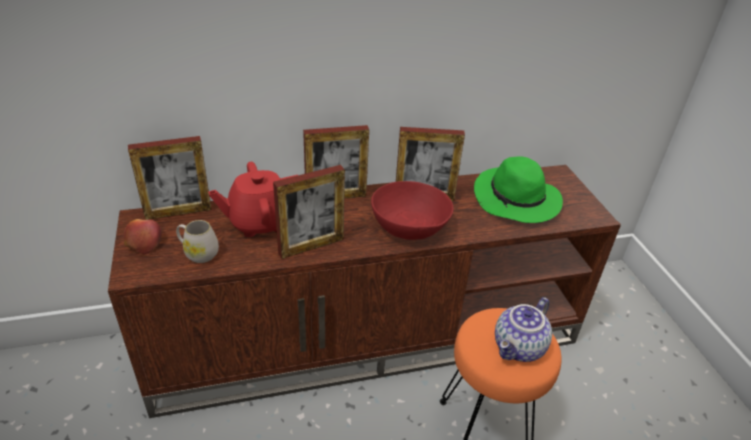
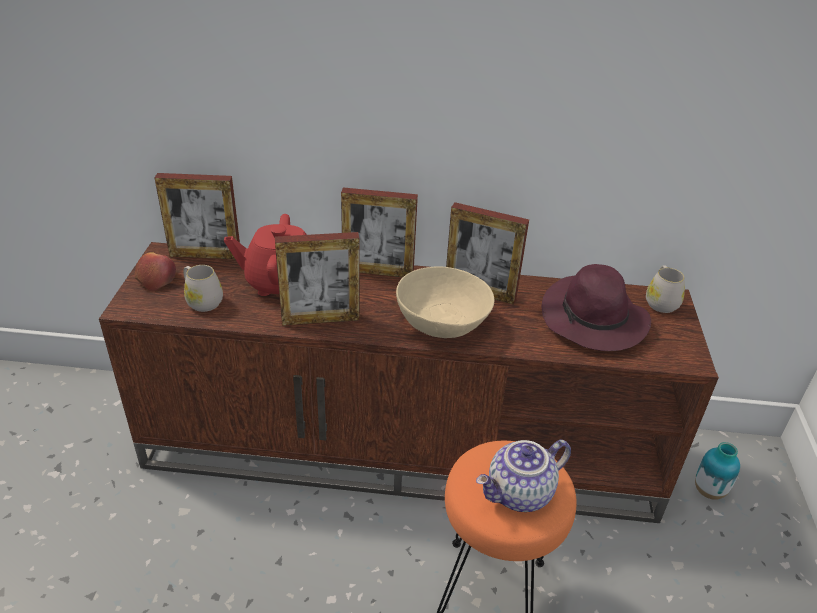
camera: 20 degrees right, 0 degrees up
(409, 227) = (442, 322): red bowl -> beige bowl
(516, 200) = (594, 319): green hat -> purple hat
(553, 177) = (660, 301): none -> white mug
(595, 310) = (709, 491): none -> vase

